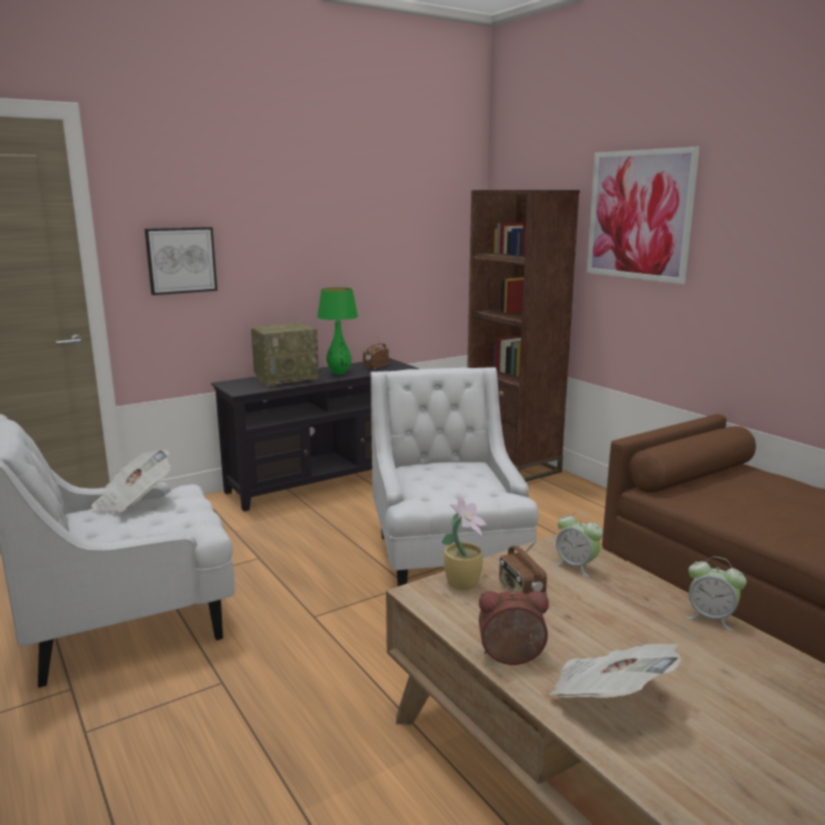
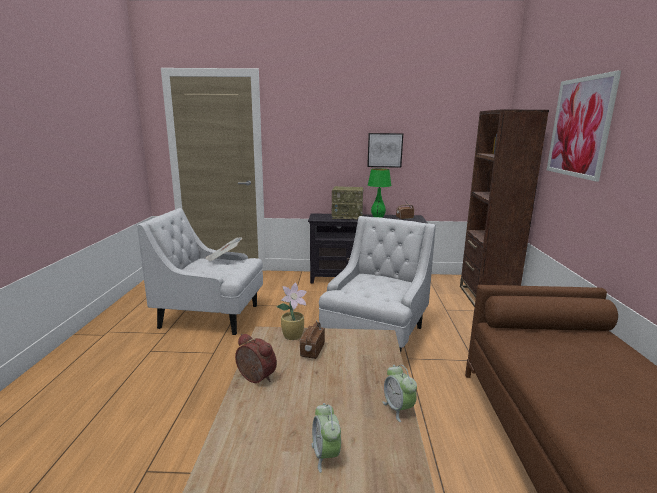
camera: 35 degrees right, 0 degrees up
(181, 260) = (301, 147): picture -> picture (384, 150)
(576, 566) = (366, 350): alarm clock -> alarm clock (325, 455)
(608, 697) = (266, 418): newspaper -> none

